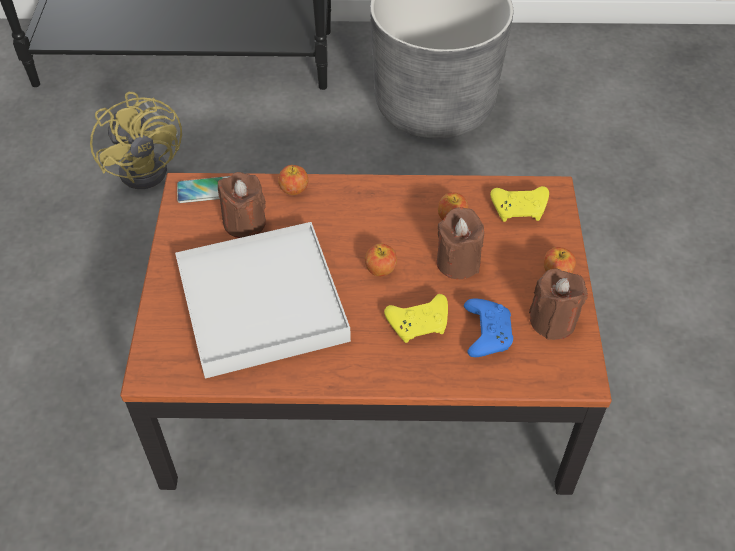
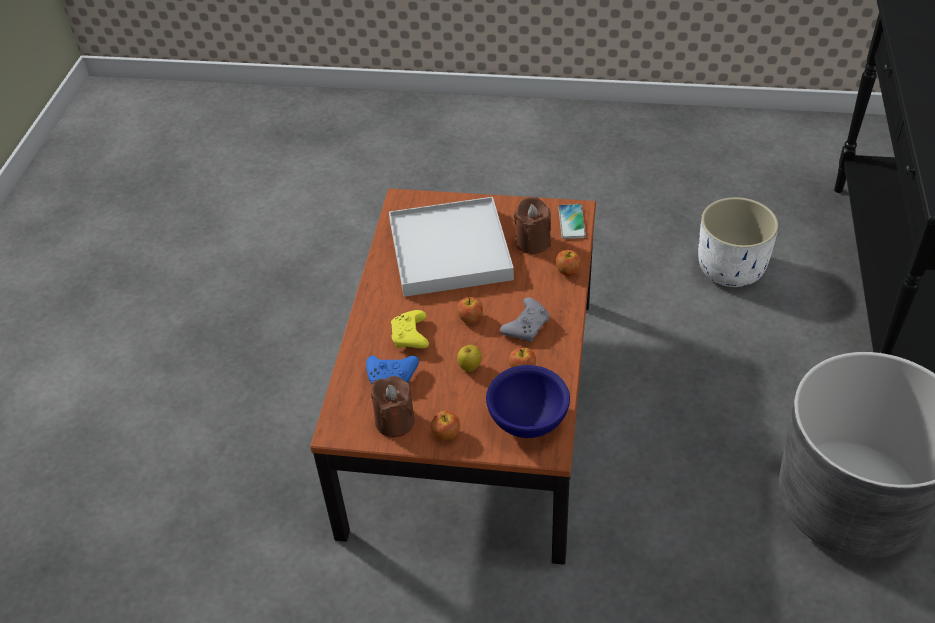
camera: 100 degrees right, 5 degrees down
(150, 166) = (731, 270): yellow fan -> white planter
(386, 218) = (527, 326): none -> grey game controller
(458, 262) = (470, 368): brown candle -> apple
(520, 209) = (527, 420): yellow game controller -> blue bowl

